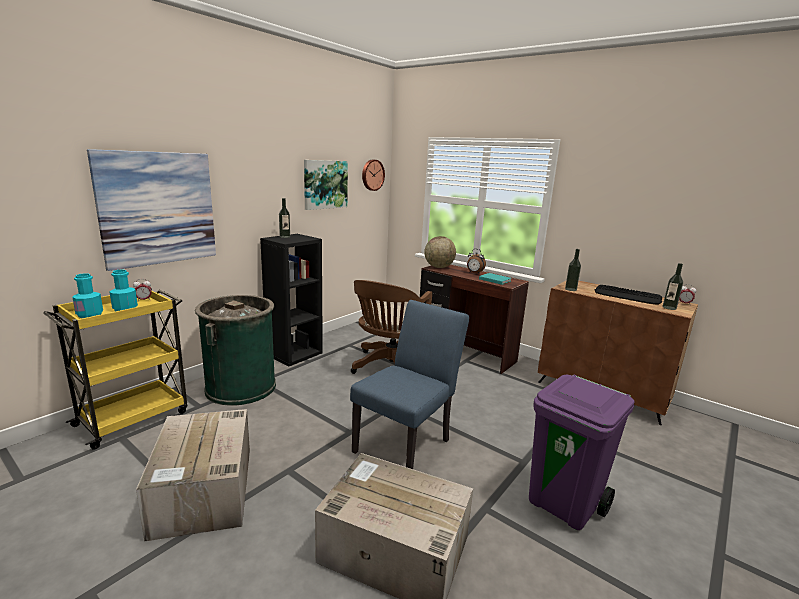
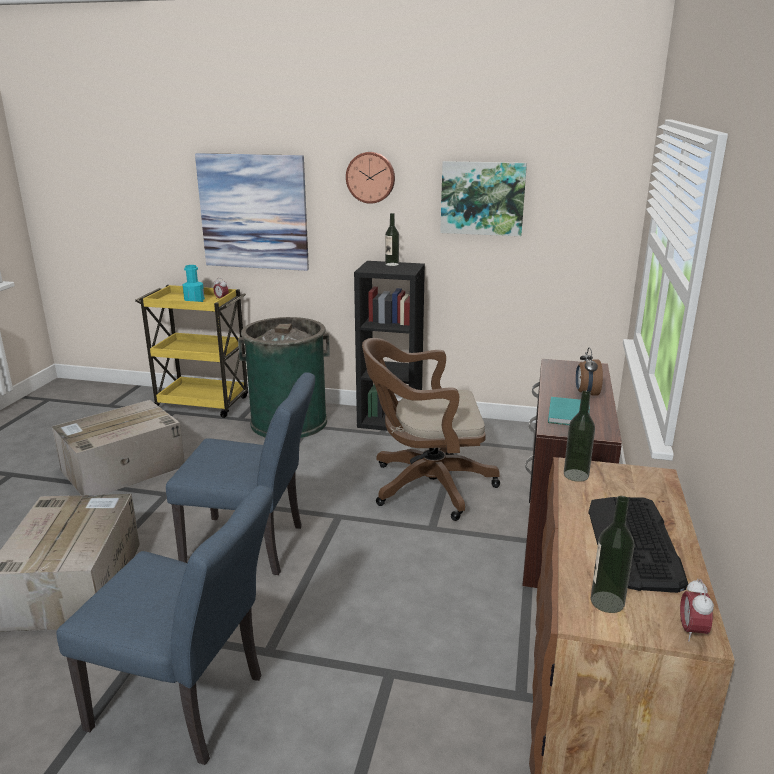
camera: 65 degrees right, 5 degrees up
(90, 314) = (172, 299): turquoise bottle -> none
(372, 175) = (593, 187): wall clock -> wall clock (371, 177)
(439, 267) = (568, 367): globe -> none
(565, 504) = (189, 705): purple trash can -> blue chair

